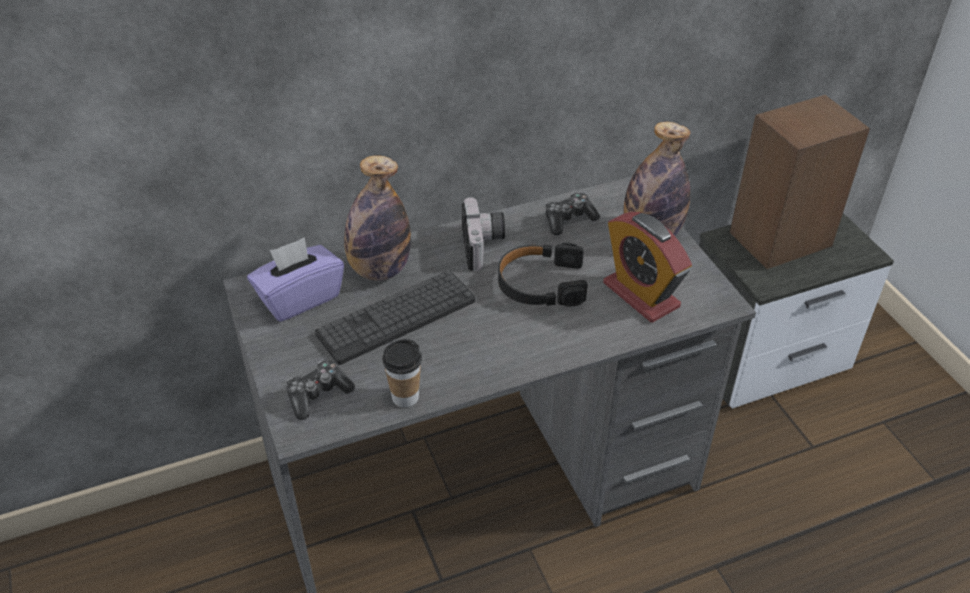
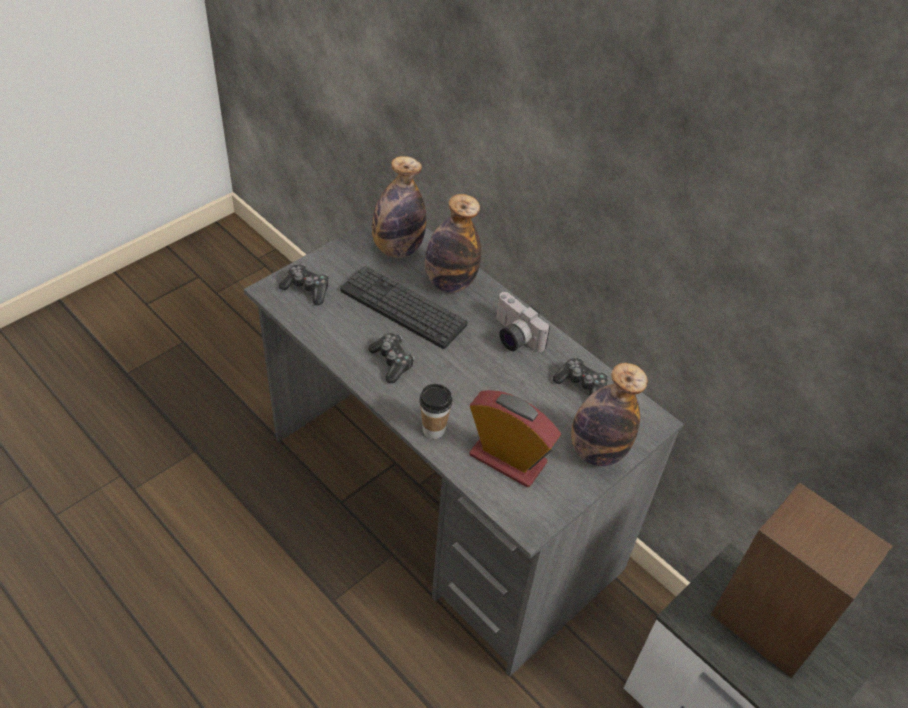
camera: 65 degrees right, 5 degrees up
(299, 298) = (397, 249): purple tissue box -> bottle
(405, 397) = (323, 336): cup -> cup (433, 429)
(475, 347) = (392, 362): none -> game controller
(484, 246) = (513, 337): camera -> camera turned 75 degrees clockwise
(541, 284) = (485, 385): black headphones -> none
(641, 295) = (508, 459): alarm clock -> alarm clock turned 90 degrees clockwise

